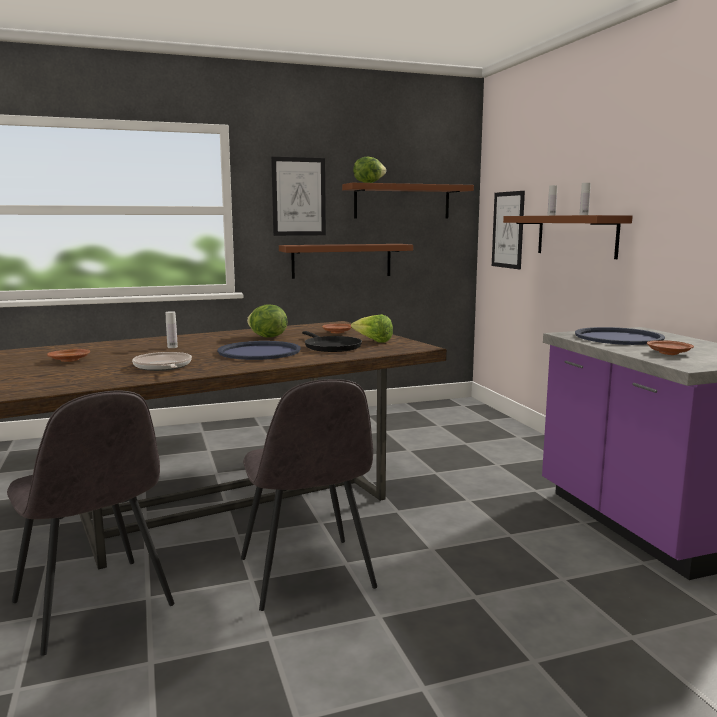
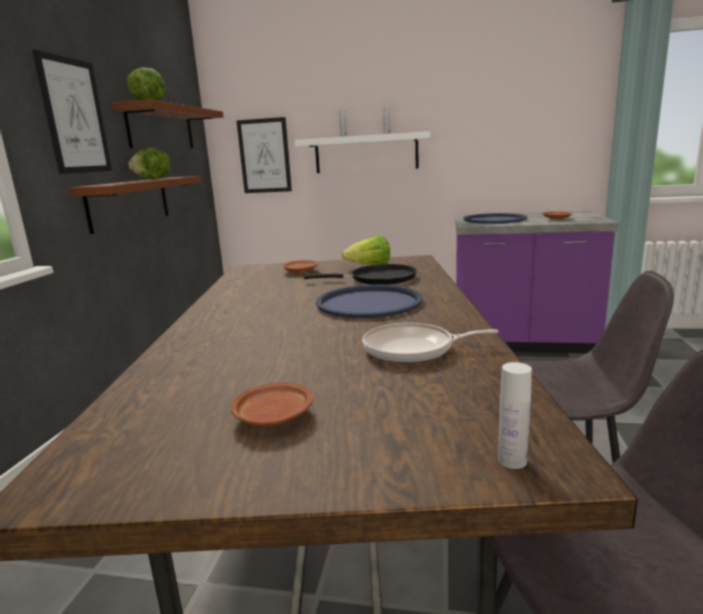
camera: 60 degrees left, 5 degrees up
(172, 347) = (267, 339): white bottle -> white bottle (512, 460)
(267, 337) = (278, 294): lettuce -> lettuce (154, 179)
(576, 235) = (366, 153): brown shelf -> white shelf

